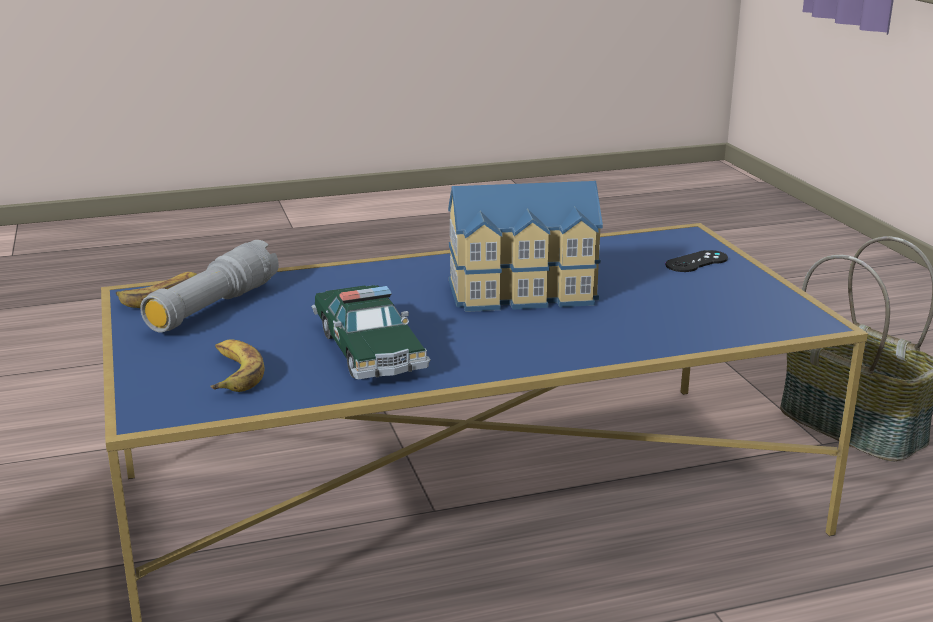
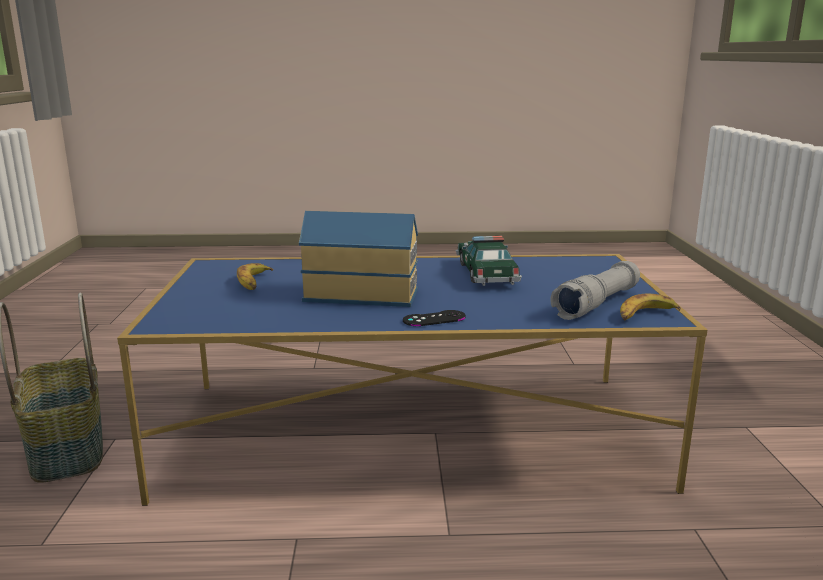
camera: 165 degrees left, 5 degrees down
(233, 373) = (567, 270): banana -> banana (254, 282)
(696, 262) = (200, 302): black game controller -> black game controller (434, 319)

